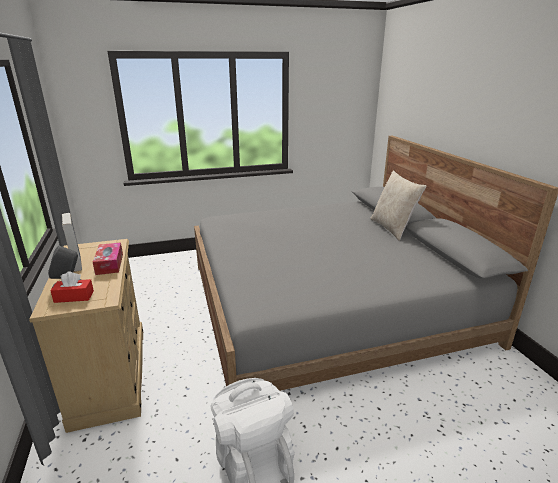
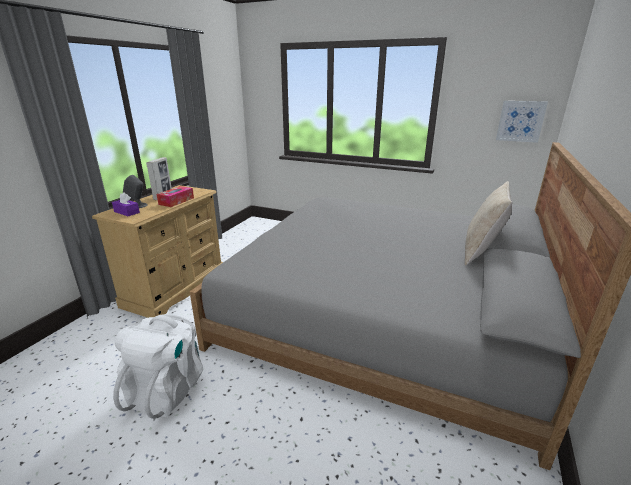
camera: 40 degrees right, 0 degrees up
(74, 297) = (127, 212): red tissue box -> purple tissue box
(350, 120) = (520, 121): none -> picture

